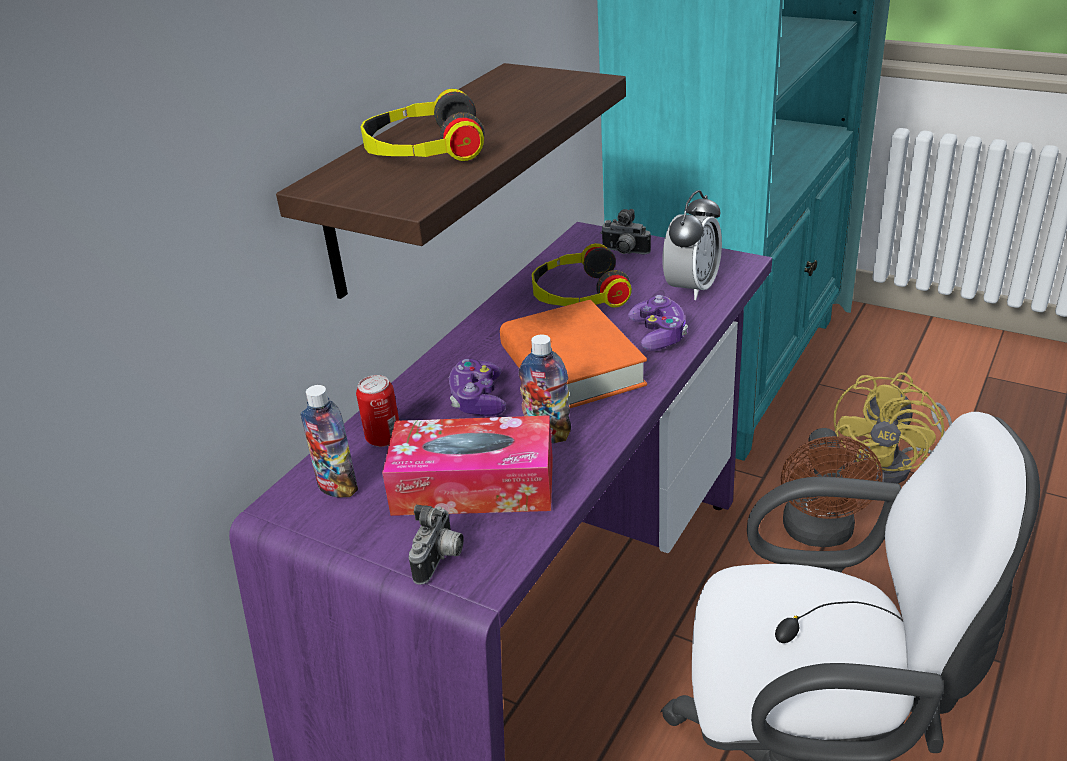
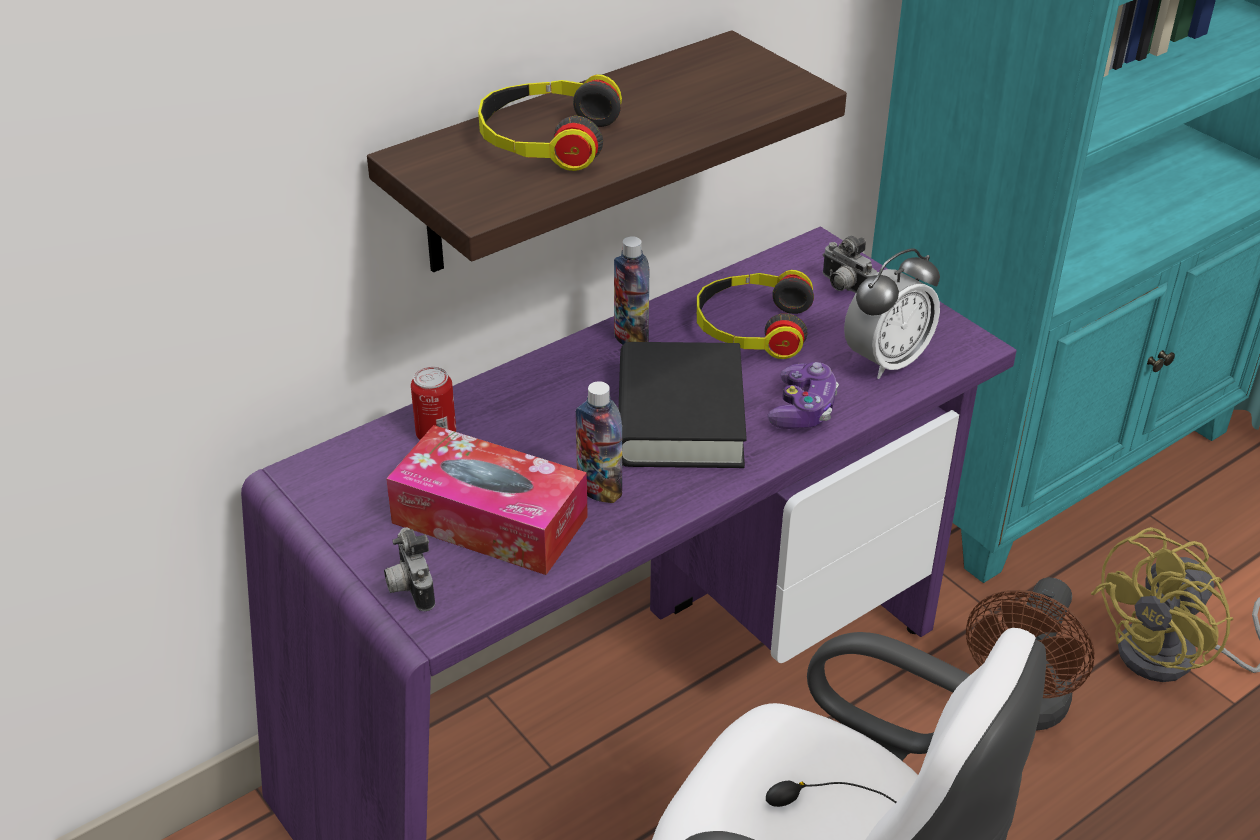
camera: 20 degrees right, 5 degrees up
(337, 487) = (361, 475): bottle -> bottle (631, 339)
(440, 560) = (409, 587): camera -> camera turned 120 degrees clockwise
(478, 400) = (556, 423): game controller -> none
(571, 367) = (680, 417): orange book -> black book

